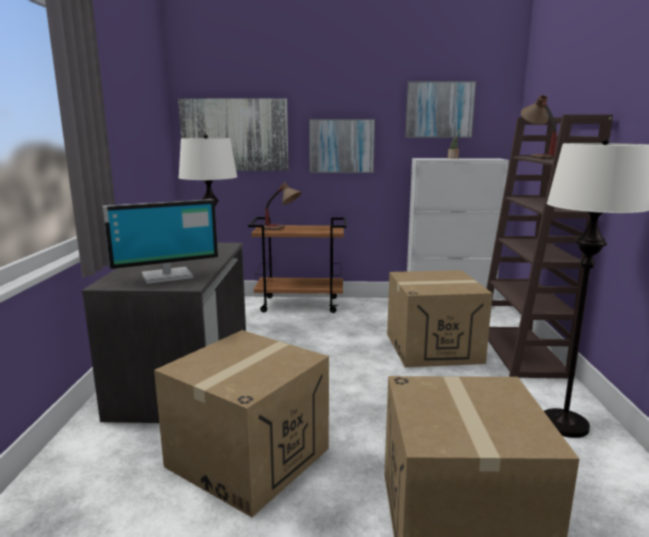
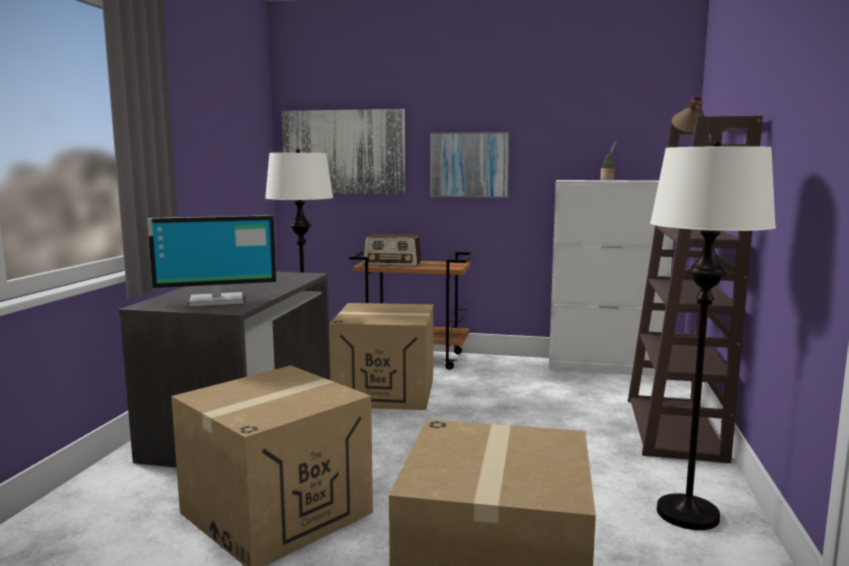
camera: 10 degrees right, 5 degrees down
(282, 229) = (392, 263): table lamp -> radio
(433, 348) = (557, 415): cardboard box -> cardboard box (385, 391)
(439, 110) = (591, 120): picture -> none

